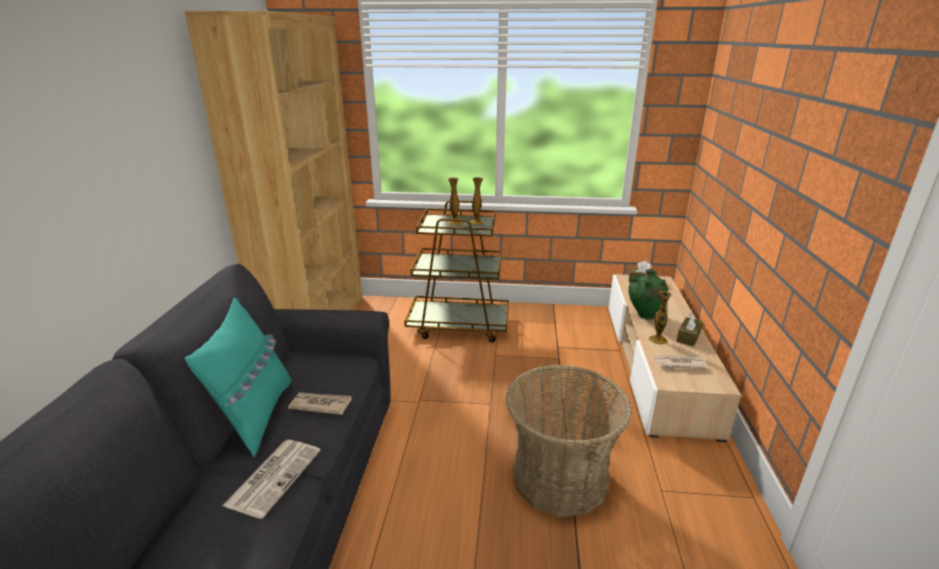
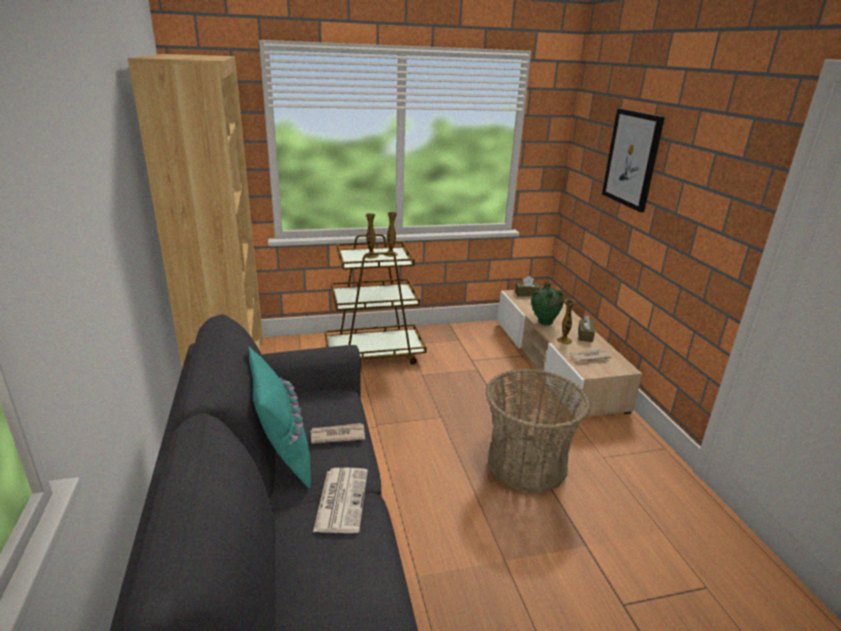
camera: 20 degrees left, 0 degrees up
(759, 122) = (632, 159): none -> picture

